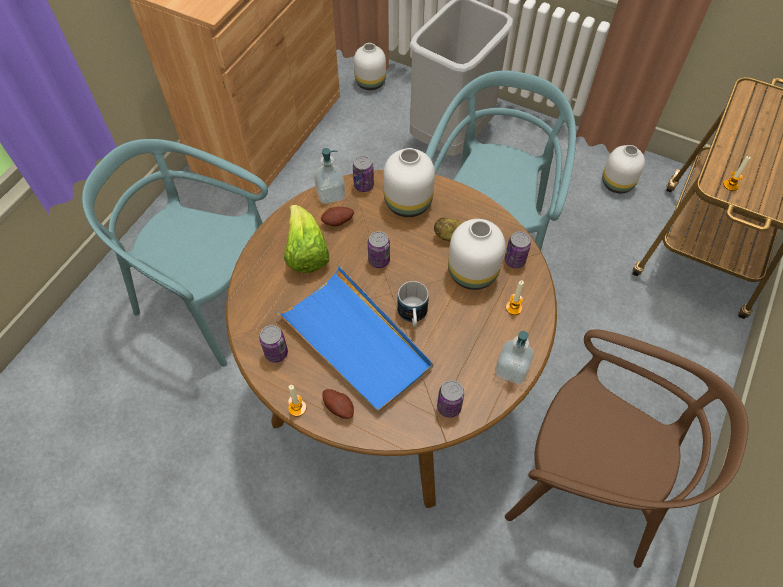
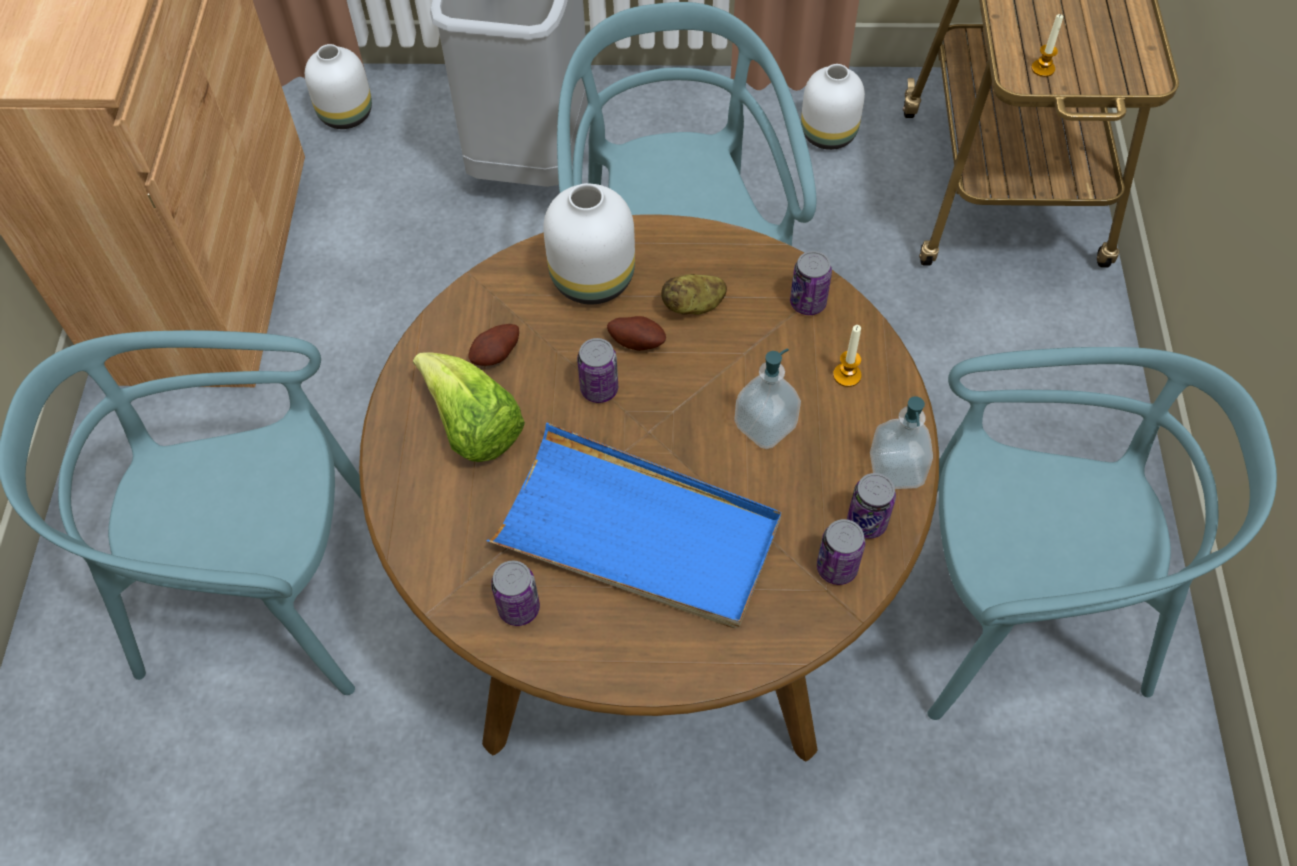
camera: 25 degrees left, 0 degrees up
(297, 408) = (604, 678): candle -> none
(331, 194) = (458, 314): soap dispenser -> soap dispenser (765, 426)
(339, 407) = (671, 646): potato -> potato (637, 341)
(363, 185) = (504, 279): can -> can (867, 522)
(412, 316) = (703, 454): mug -> none
(474, 273) = (758, 347): white vase -> none
(587, 485) = (1020, 611): brown chair -> turquoise chair

